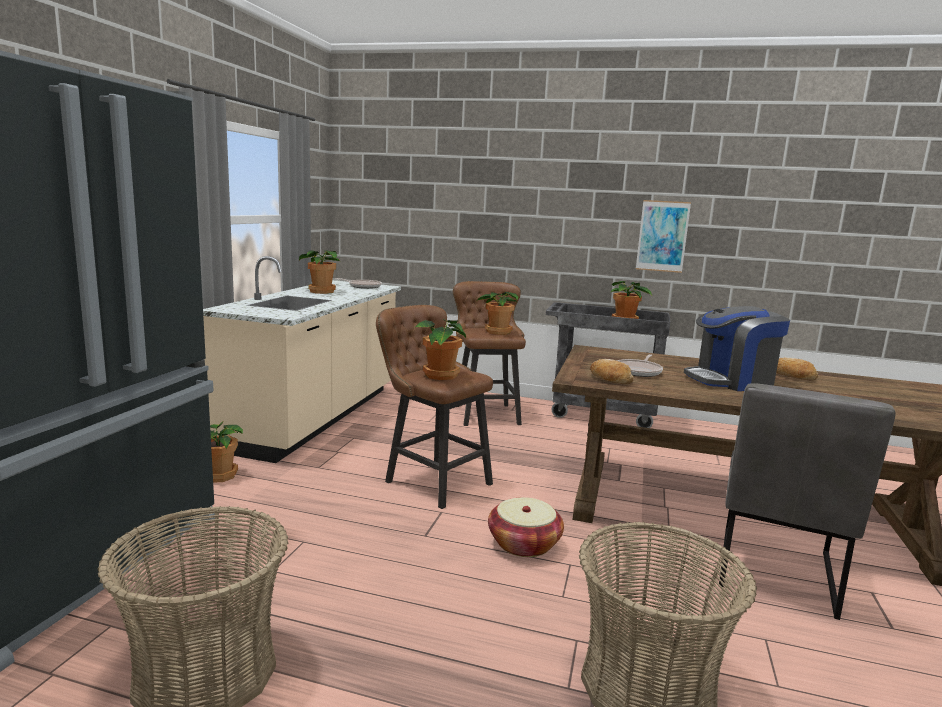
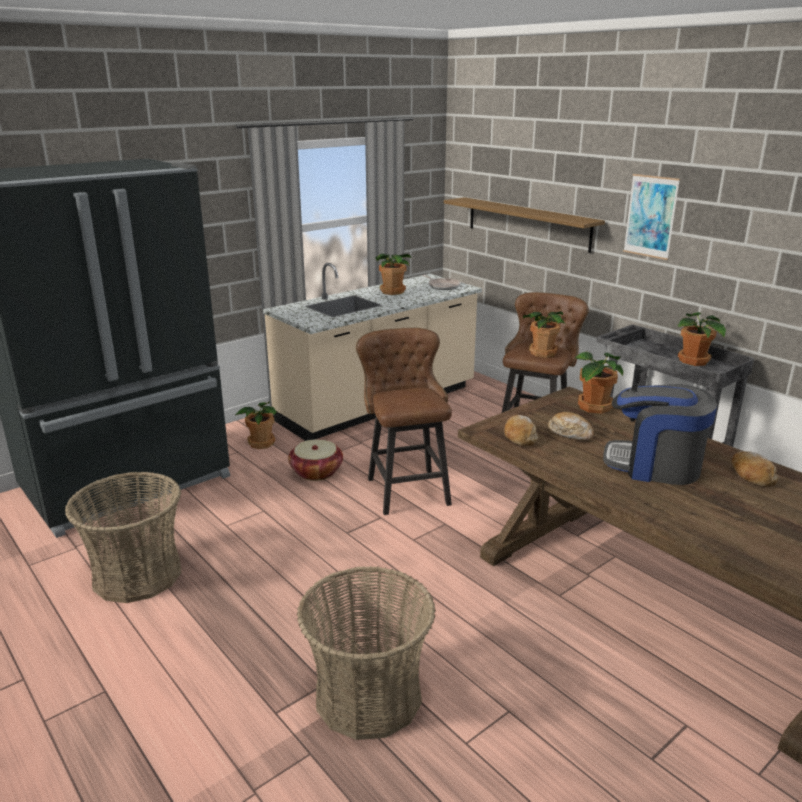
camera: 35 degrees right, 10 degrees up
(434, 224) = (527, 223): none -> shelf
(440, 376) = (400, 399): potted plant -> potted plant (593, 407)
(524, 544) = (412, 564): basket -> basket (316, 472)
(638, 371) = (570, 433): frying pan -> bread
(662, 236) = (758, 263): picture -> picture (650, 216)
(774, 571) = (609, 668): grey chair -> none

